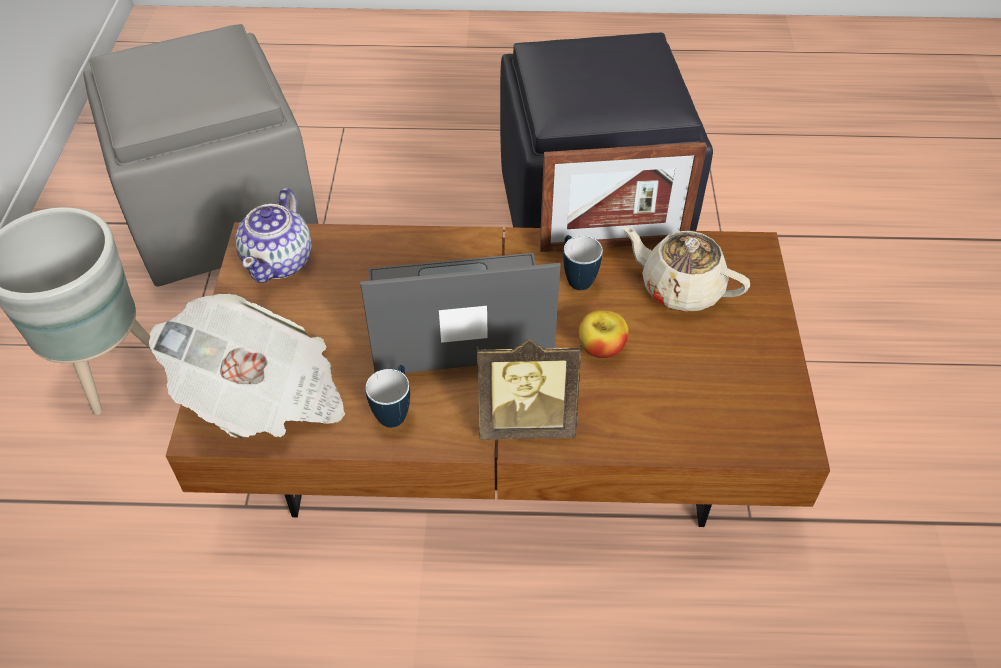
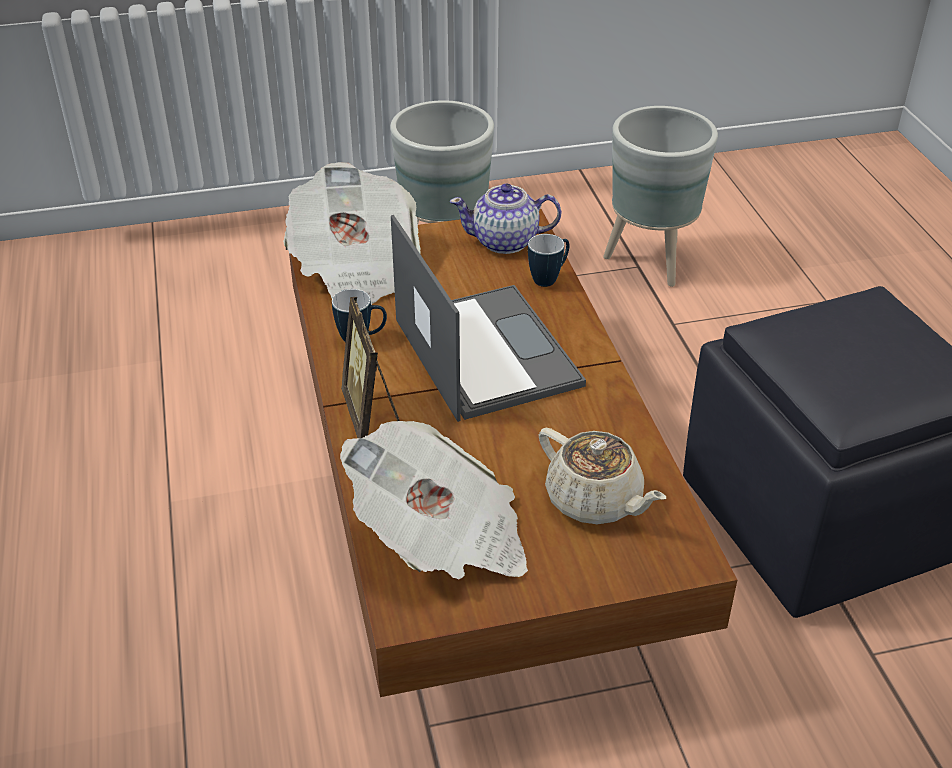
camera: 75 degrees right, 10 degrees down
(223, 213) = (652, 261): grey ottoman -> grey planter
(576, 278) = (572, 421): mug -> mug (549, 278)
(601, 348) = (482, 452): apple -> none
(613, 244) = (637, 441): picture frame -> none
(680, 288) = (595, 501): beige teapot -> beige teapot turned 120 degrees clockwise
(706, 399) = (441, 538): none -> newspaper

